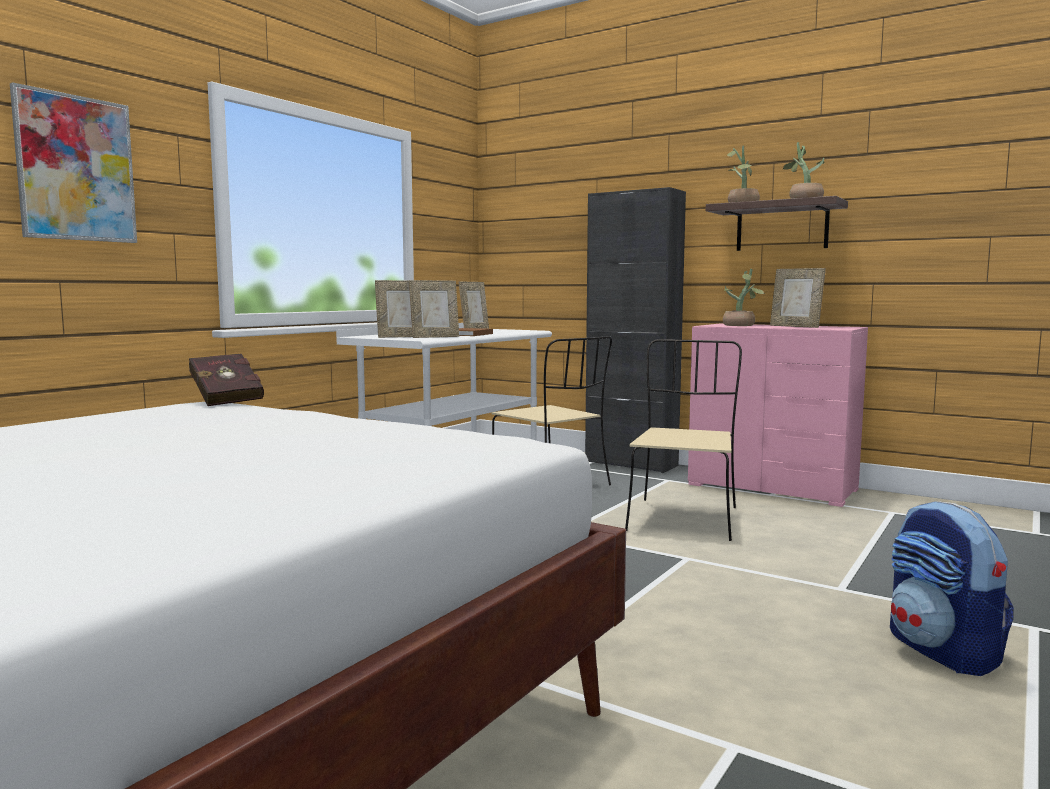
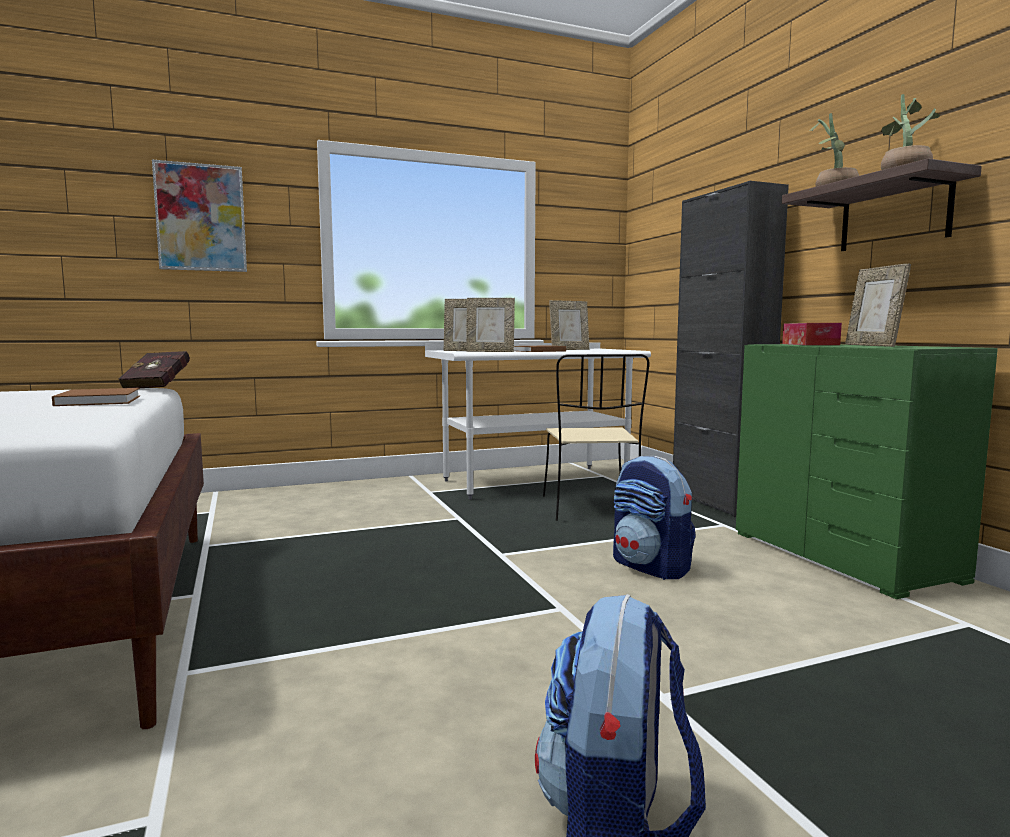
camera: 35 degrees right, 0 degrees up
(314, 419) = (100, 400): none -> brown book
(683, 518) = (651, 567): beige chair -> backpack
(741, 325) = (809, 344): potted plant -> tissue box
(772, 487) = (844, 555): pink dresser -> green dresser

